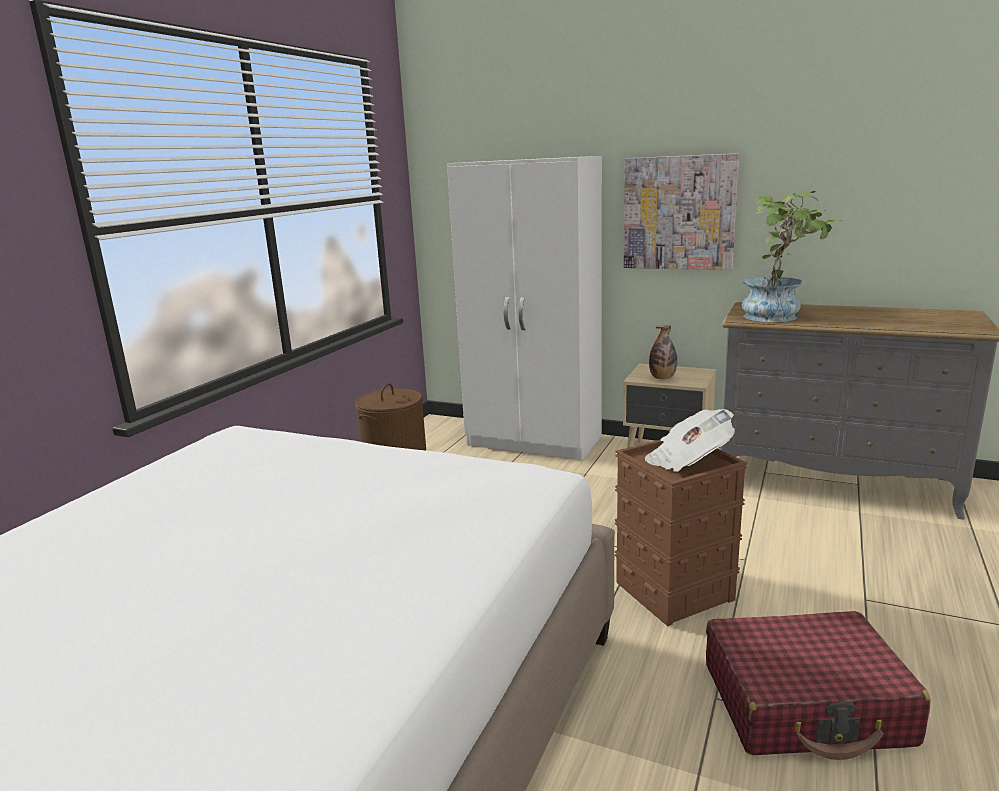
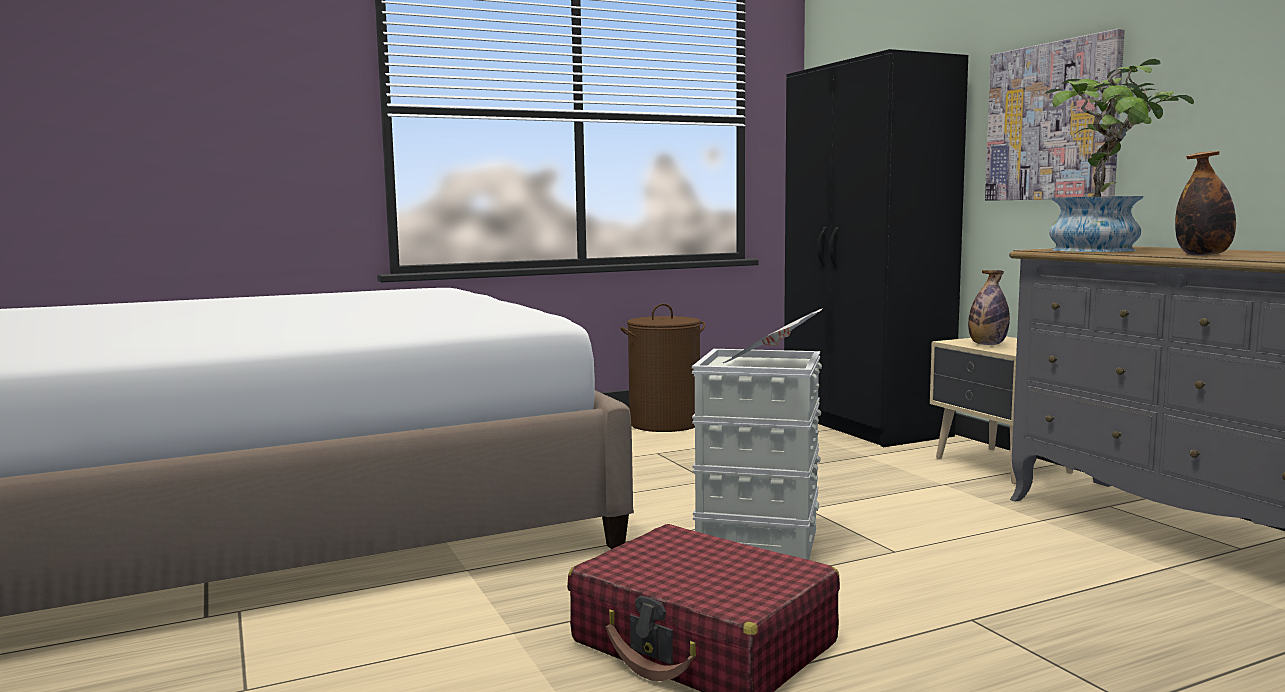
camera: 40 degrees right, 10 degrees down
(535, 441) = (864, 425): white wardrobe -> black wardrobe
(674, 590) = (759, 544): brown storage box -> grey storage box
(863, 322) = (1203, 255): none -> bottle

